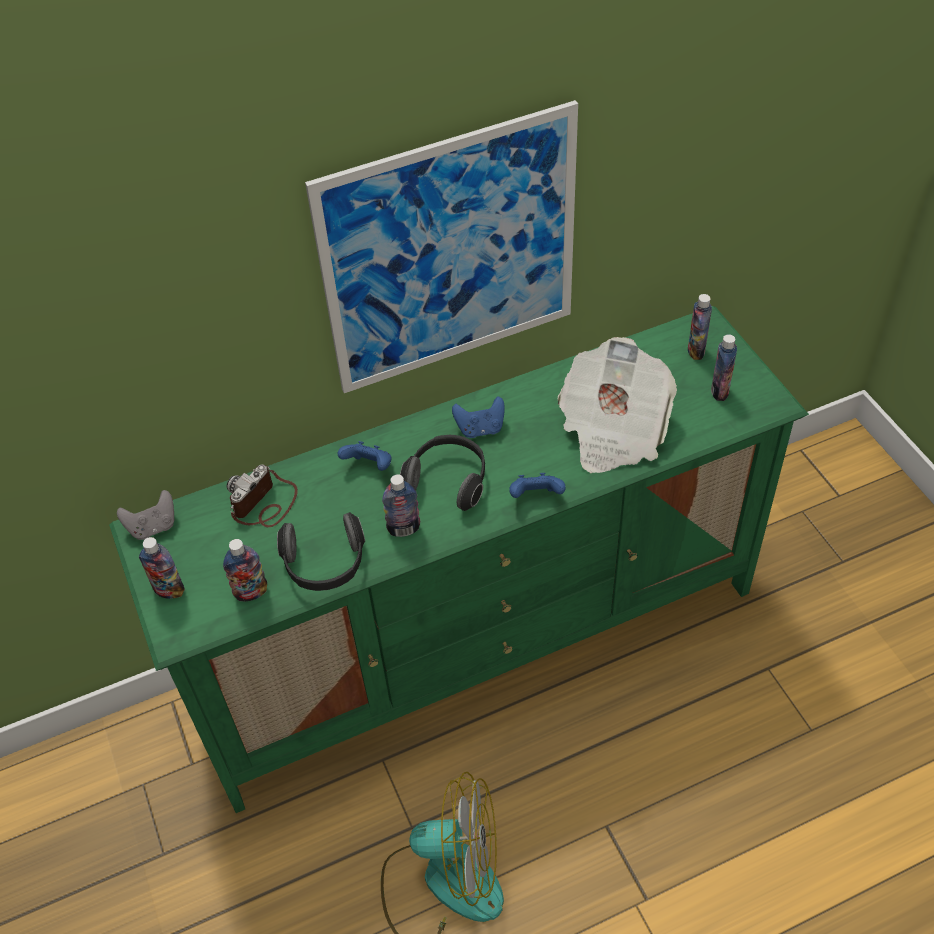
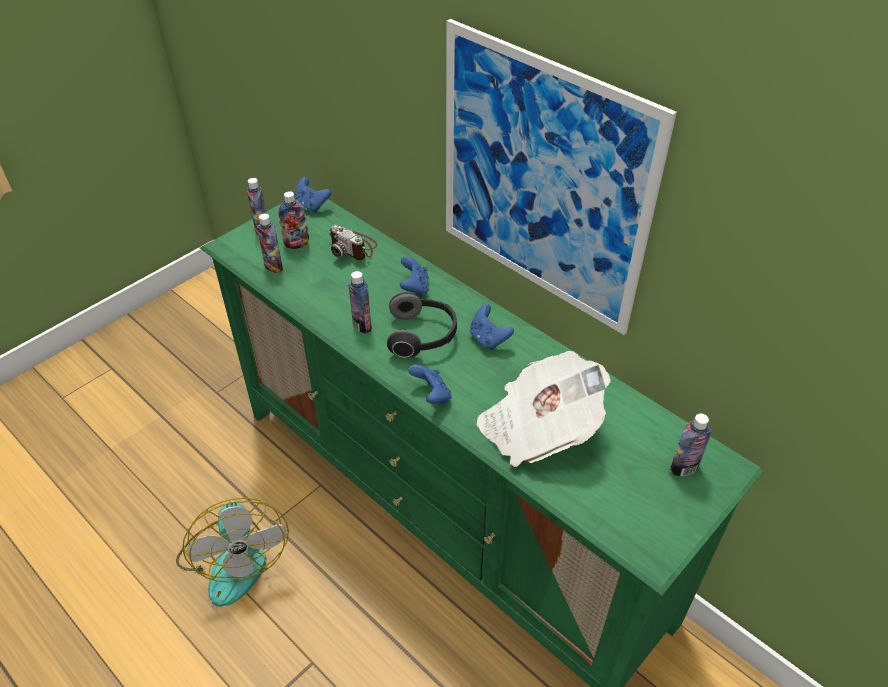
camera: 65 degrees right, 5 degrees down
(153, 527) = (312, 205): grey game controller -> blue game controller
(264, 504) = (354, 247): camera -> camera turned 150 degrees counterclockwise
(325, 565) = (310, 294): headphones -> none
(719, 391) = (640, 501): bottle -> bottle (296, 244)

